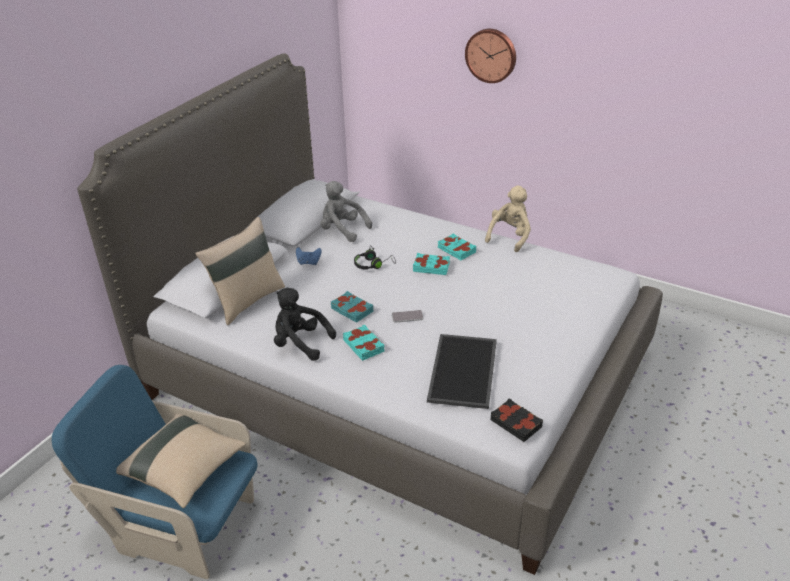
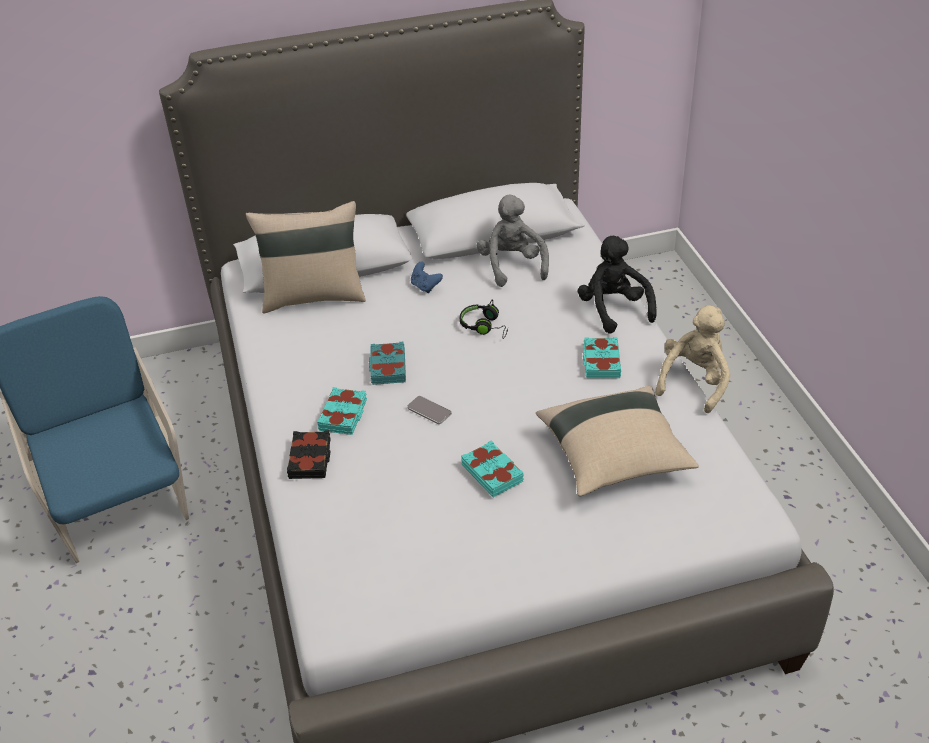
camera: 45 degrees right, 5 degrees up
(184, 470) = (109, 441): beige pillow -> beige pillow (614, 457)
(300, 343) = (294, 374): black plush toy -> black plush toy (613, 309)
(431, 267) = (541, 366): turquoise book -> turquoise book (492, 473)
(464, 371) = (390, 513): tray -> none
(491, 55) = (835, 96): wall clock -> none
(510, 236) = (694, 382): beige plush toy -> beige plush toy turned 45 degrees counterclockwise
(516, 423) = (357, 610): black book -> black book (310, 459)

